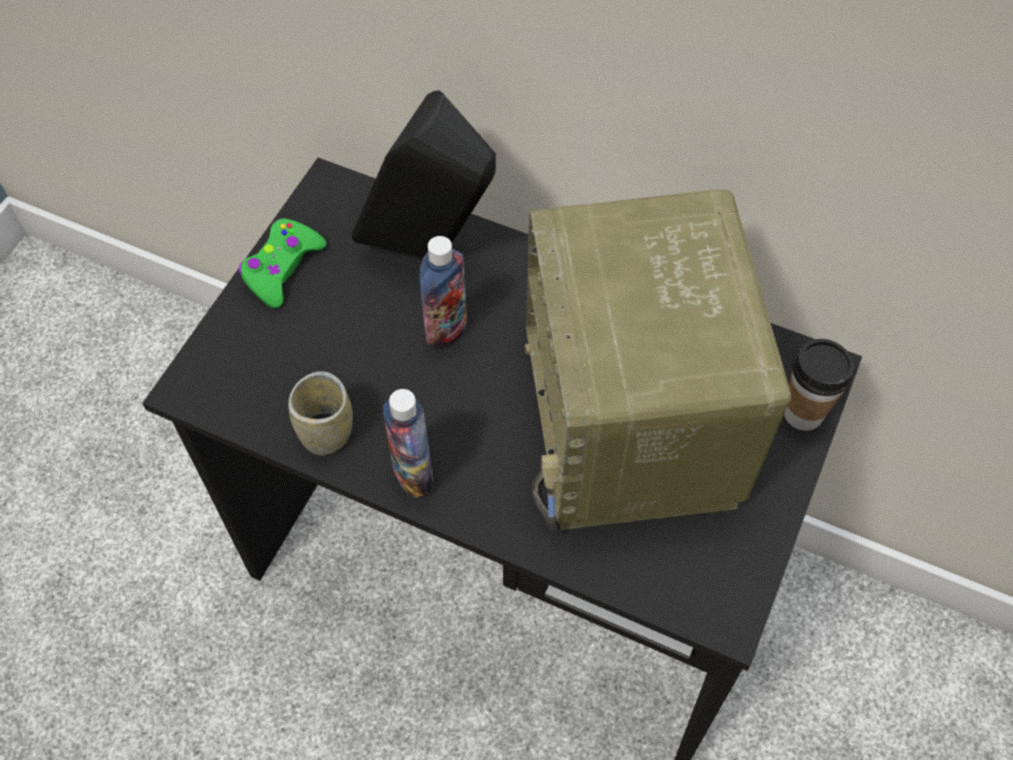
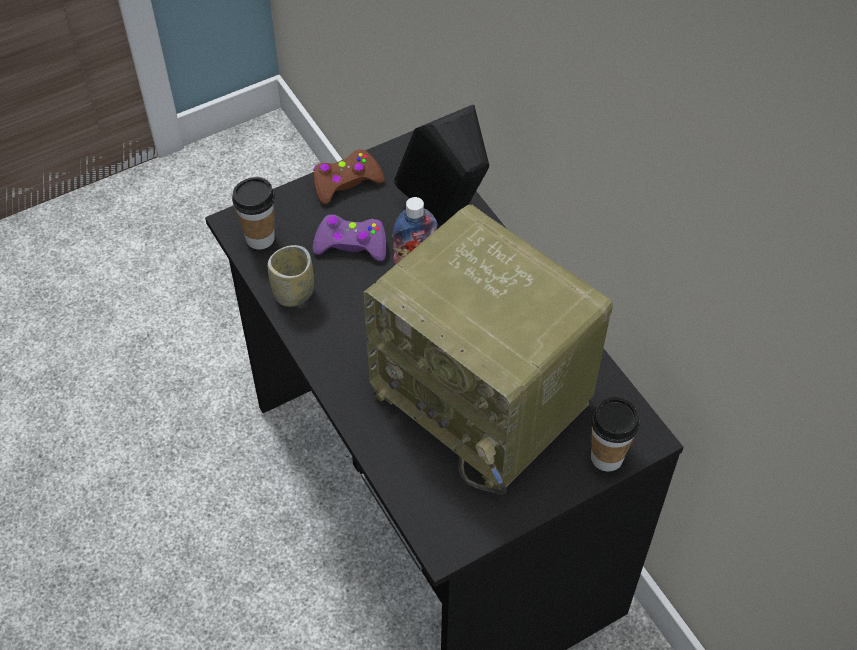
camera: 35 degrees right, 5 degrees down
(233, 390) = (260, 238): none -> cup
(282, 268) = (346, 182): green game controller -> brown game controller
(347, 337) = (351, 244): none -> purple game controller
(413, 473) = (324, 346): bottle -> none
(634, 424) = (485, 398): radio -> radio turned 75 degrees counterclockwise

